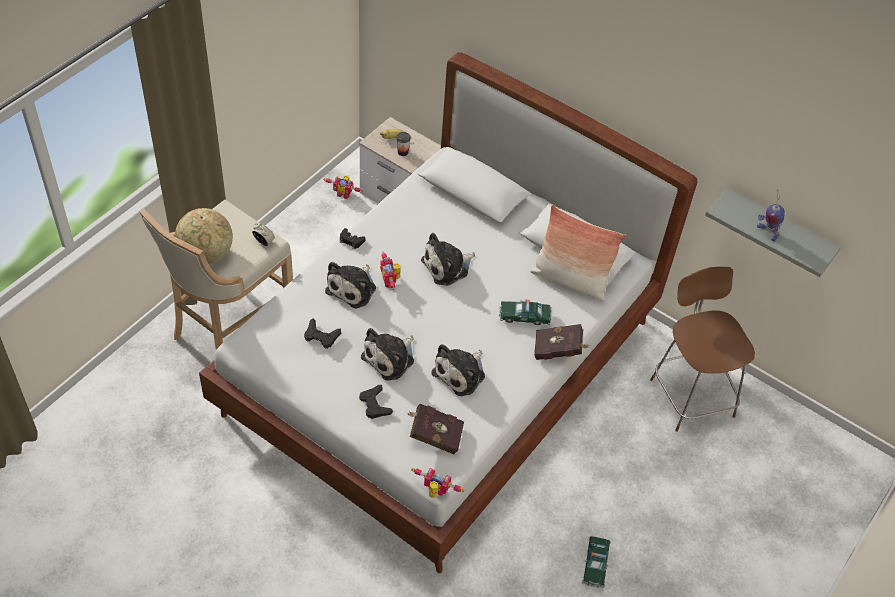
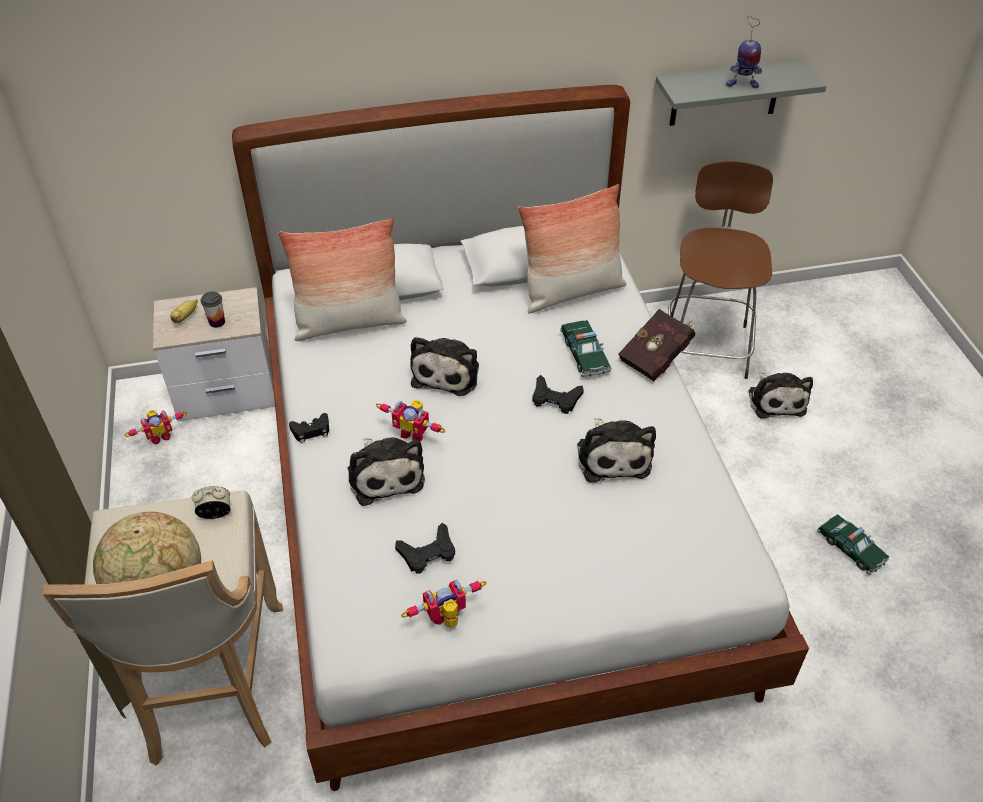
camera: 45 degrees left, 5 degrees down
(375, 404) = (584, 567): black game controller -> black game controller (555, 399)
(390, 358) = (527, 506): plush toy -> plush toy (776, 400)
(434, 435) = (682, 538): red book -> none
(435, 493) = (768, 592): toy robot -> toy robot (447, 620)
(438, 203) = (349, 323): none -> pillow
(524, 316) = (584, 354): toy car -> toy car turned 60 degrees counterclockwise
(690, 395) = (707, 345): brown chair -> brown chair turned 75 degrees clockwise

